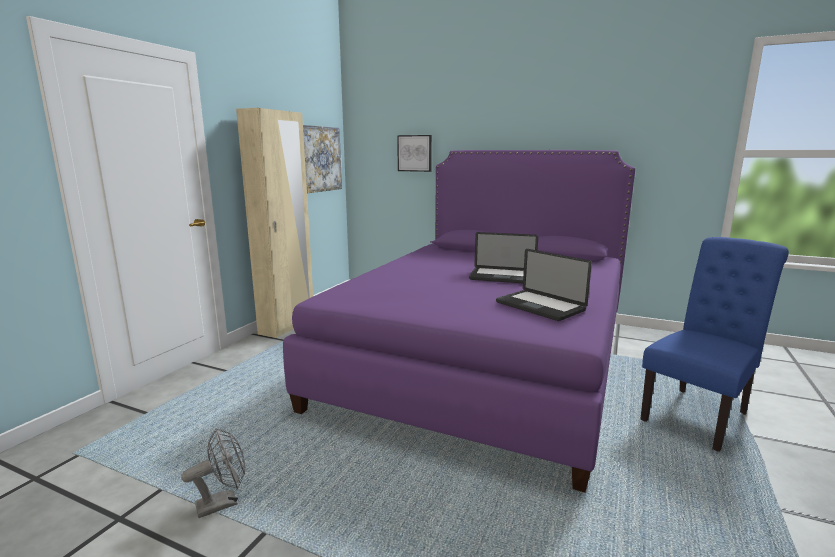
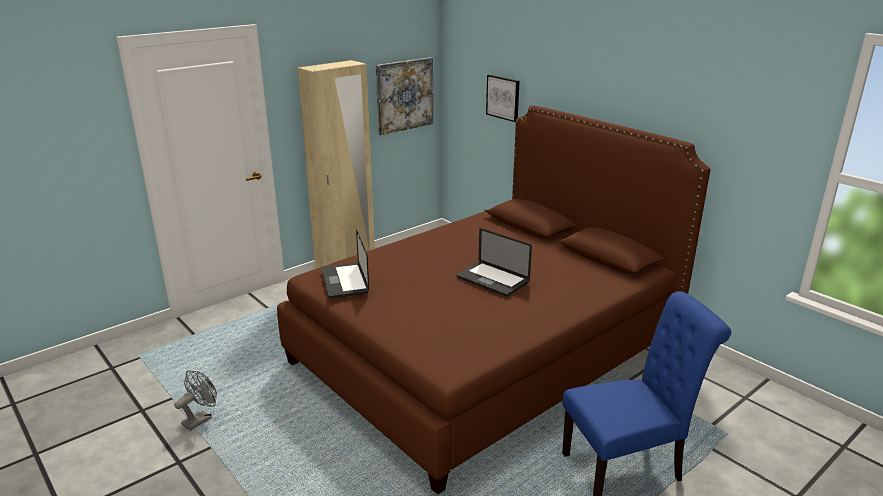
camera: 25 degrees right, 10 degrees up
(223, 502) = (200, 419): grey fan -> grey fan turned 45 degrees counterclockwise
(483, 360) = (486, 351): purple bed -> brown bed
(539, 306) = (471, 328): laptop -> laptop (344, 281)

